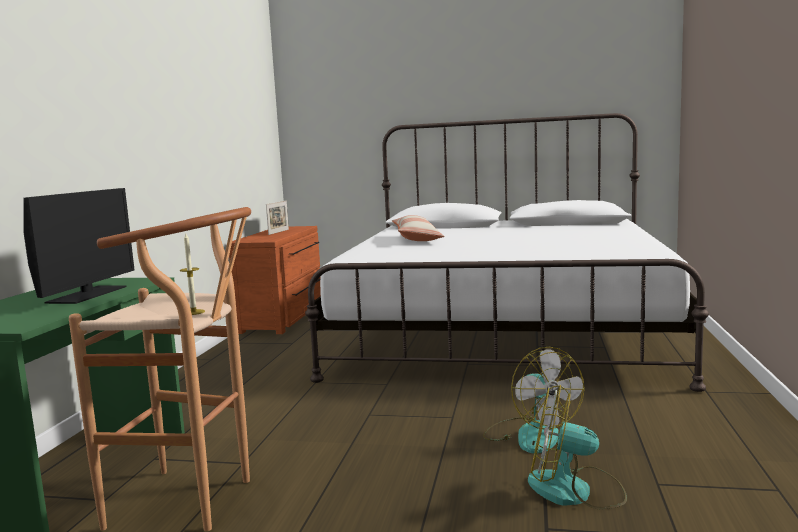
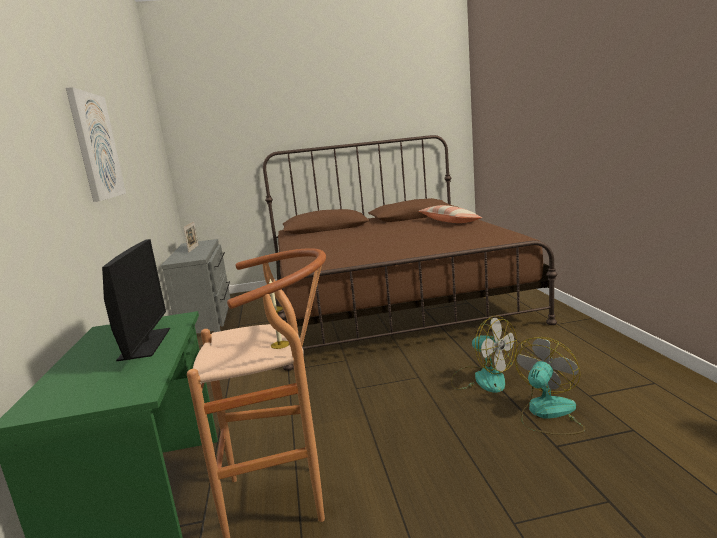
camera: 20 degrees left, 5 degrees up
(142, 97) = (96, 146): none -> picture
(285, 317) = (208, 318): brown dresser -> grey dresser
(417, 239) = (324, 243): pillow -> pillow (449, 222)
(503, 331) = (391, 302): white bed -> brown bed
(574, 491) = (547, 414): fan -> fan turned 135 degrees clockwise

